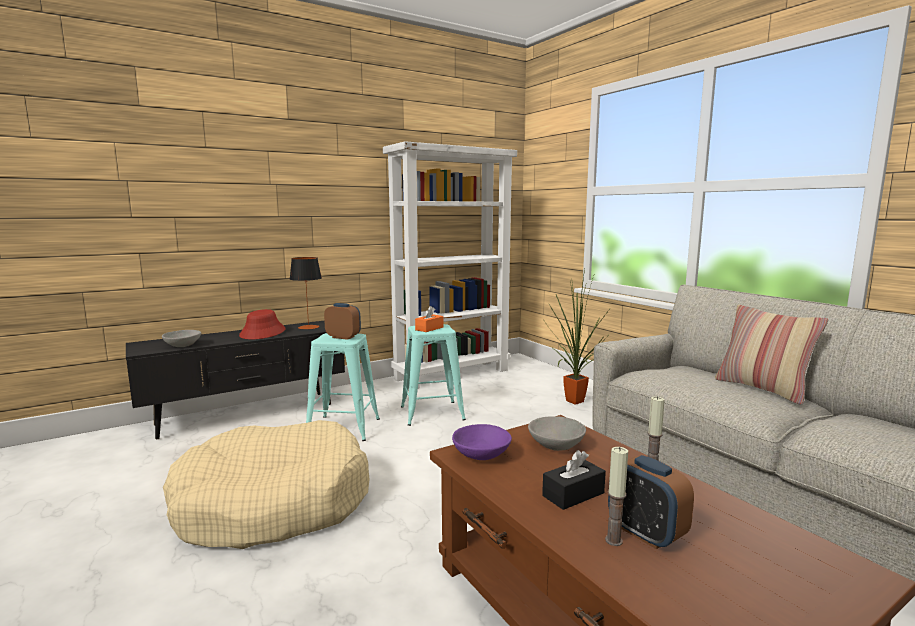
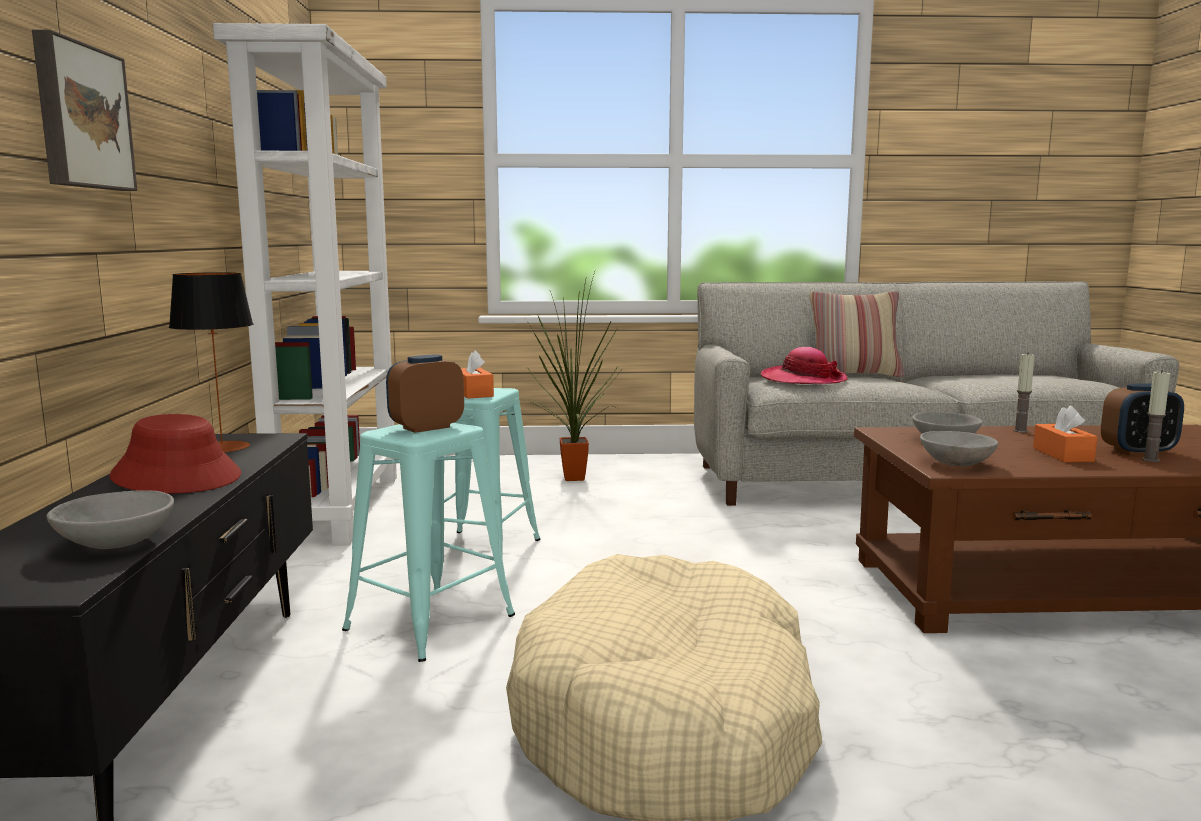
camera: 60 degrees left, 0 degrees up
(275, 199) = (80, 117): none -> picture
(481, 455) = (956, 463): purple bowl -> grey bowl
(573, 494) = (1062, 454): black tissue box -> orange tissue box
(675, 377) = (803, 380): none -> hat

